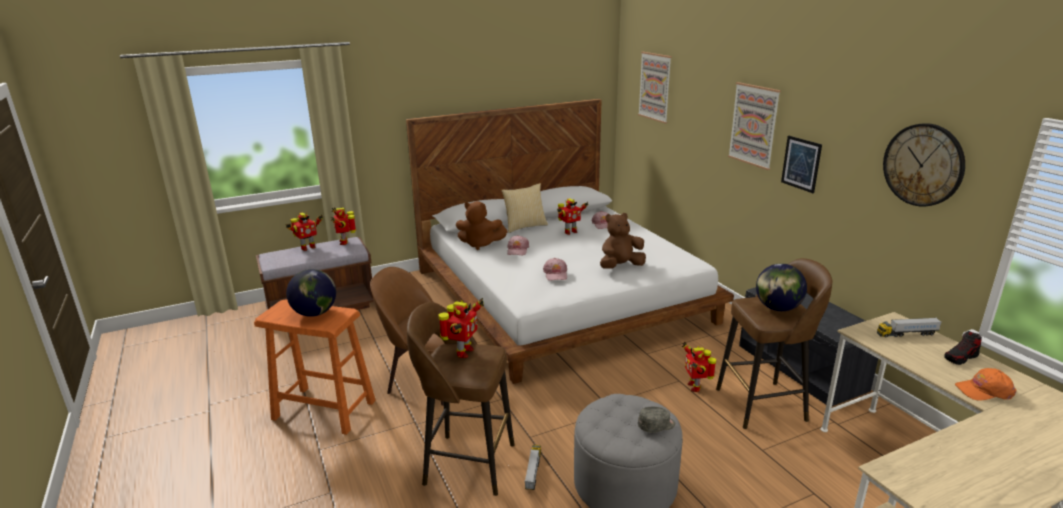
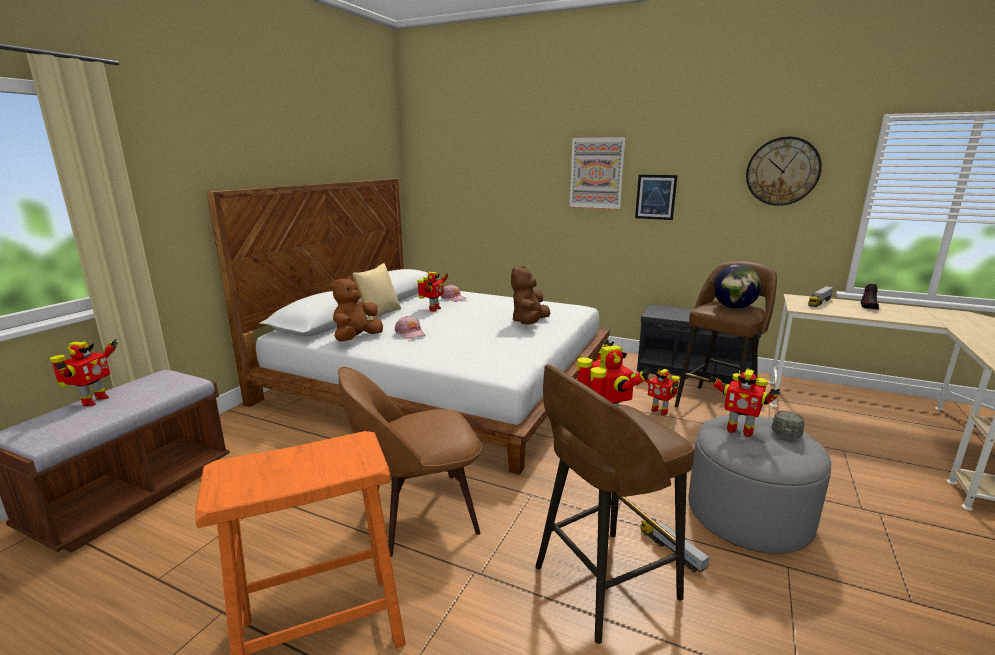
camera: 40 degrees left, 5 degrees down
(315, 313) = (309, 459): globe -> none
(345, 242) = (156, 378): toy robot -> toy robot (738, 430)
(480, 244) = (356, 338): brown plush toy -> brown plush toy turned 150 degrees clockwise
(556, 274) = (489, 341): pink cap -> none
(655, 87) = (460, 158): picture -> none
(984, 391) = (920, 318): orange cap -> none

